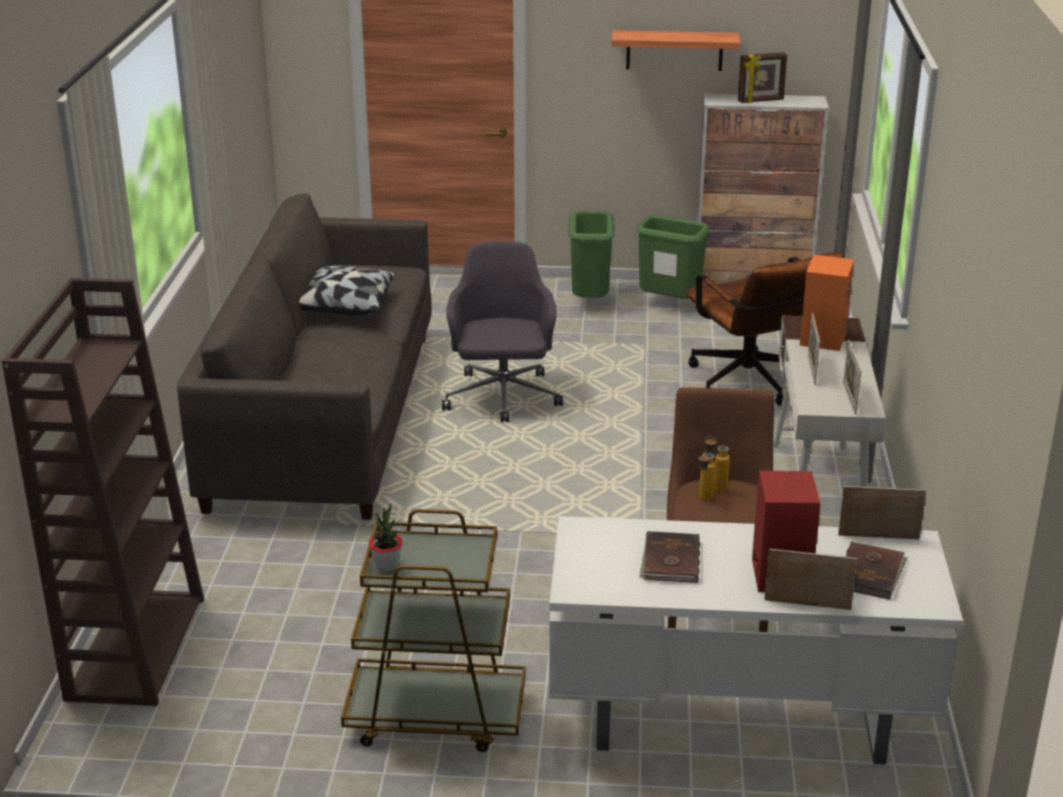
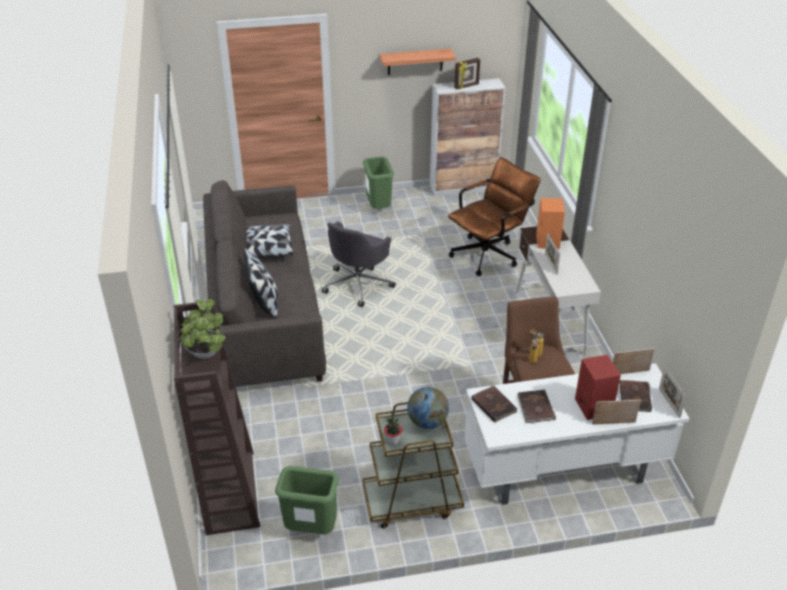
camera: 15 degrees left, 10 degrees up
(98, 365) = (204, 354): none -> potted plant
(299, 373) = (264, 304): none -> pillow
(461, 550) = (427, 422): none -> globe
(502, 398) = (358, 284): grey office chair -> grey office chair turned 135 degrees counterclockwise
(596, 545) = (494, 405): none -> brown book
(670, 305) = (423, 204): green trash can -> green trash can (311, 530)
(753, 385) = (489, 253): brown office chair -> brown office chair turned 90 degrees counterclockwise
(849, 398) = (577, 281): picture frame -> picture frame (669, 403)

